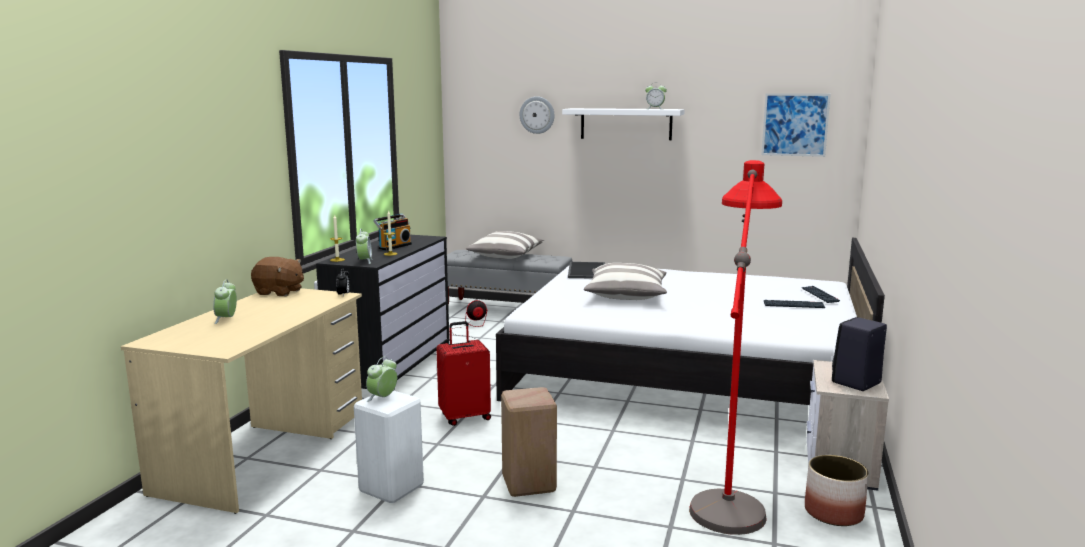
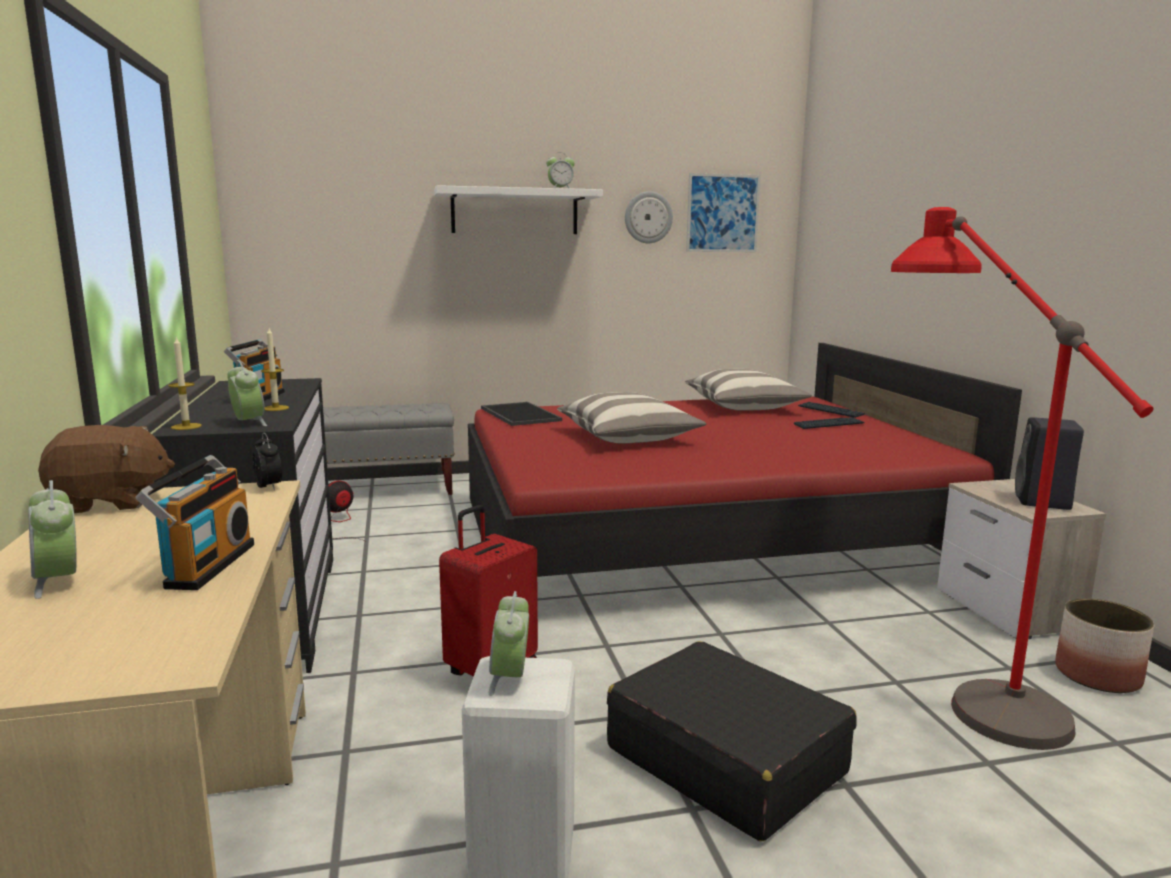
camera: 30 degrees left, 0 degrees up
(275, 322) = (205, 565): none -> radio
(506, 256) = (356, 410): pillow -> pillow (743, 406)
(527, 483) = (725, 759): beige stool -> black suitcase
(537, 115) = (382, 198): wall clock -> wall clock (648, 217)
(686, 373) = (698, 534): white bed -> red bed

